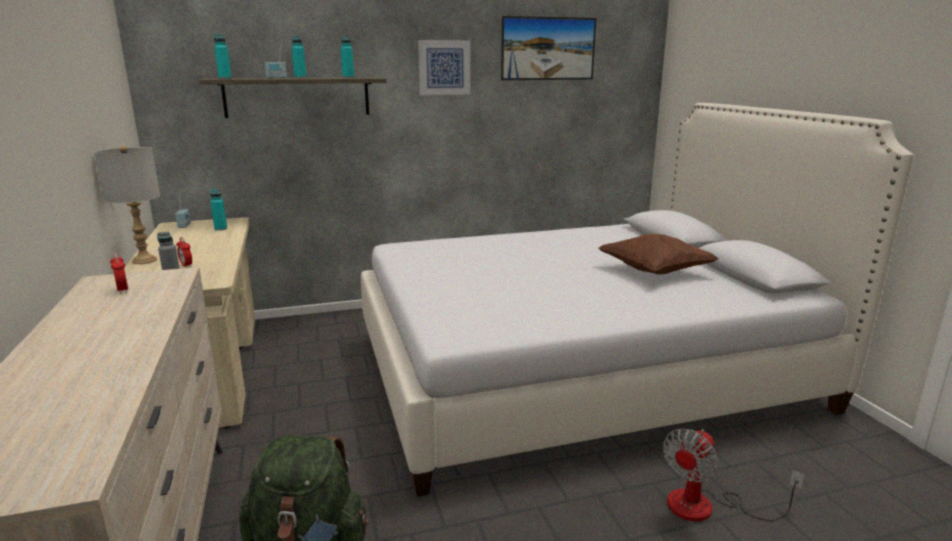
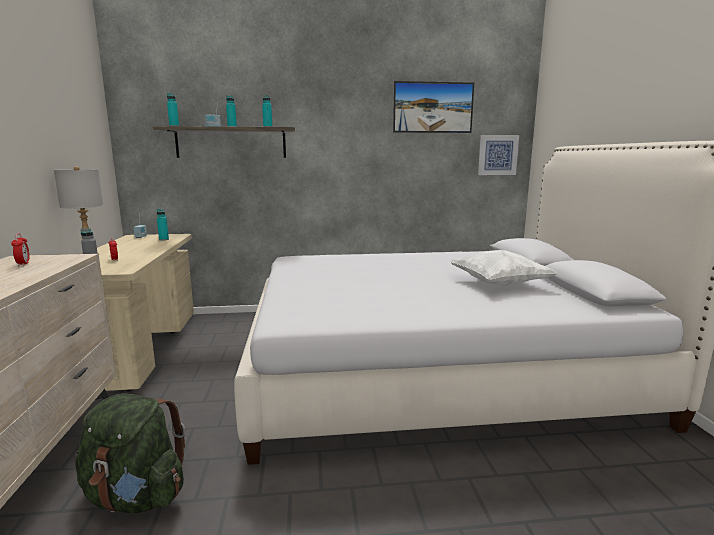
camera: 10 degrees right, 5 degrees down
(444, 67) = (346, 122): picture -> picture (497, 155)
(654, 271) = (498, 284): brown pillow -> white pillow
(706, 507) = (516, 509): fan -> none

